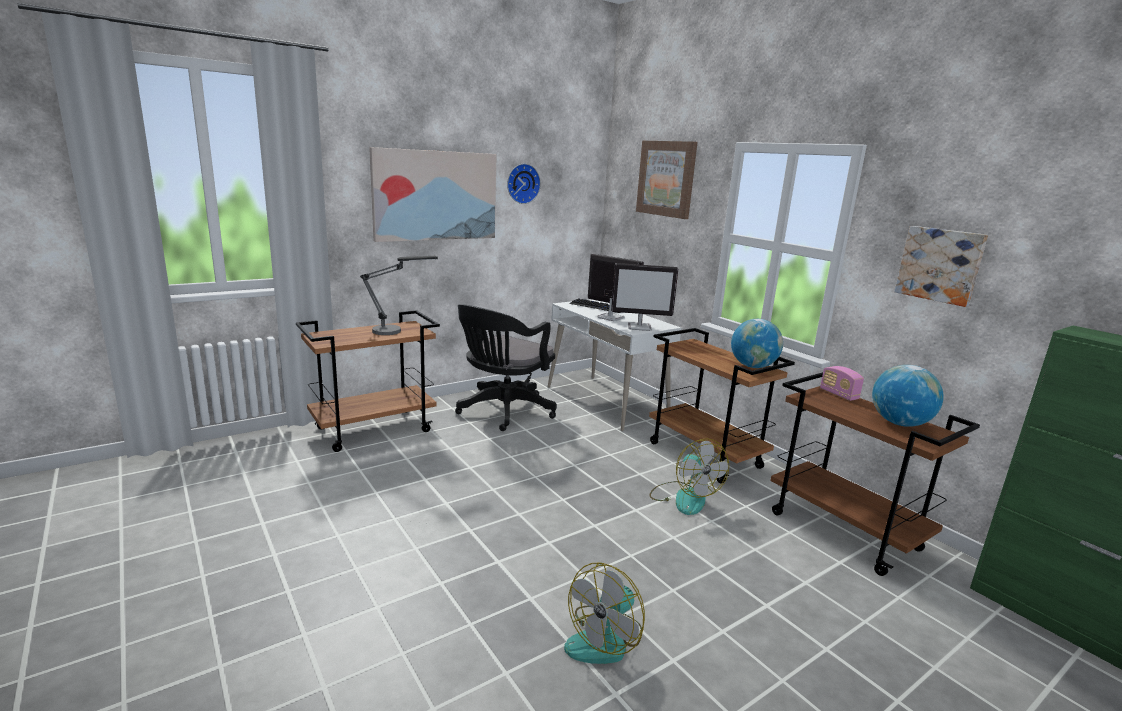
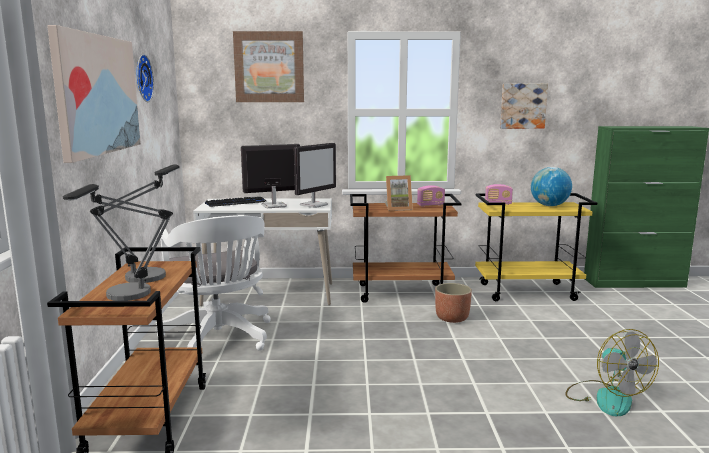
camera: 55 degrees left, 5 degrees down
(341, 336) = (122, 298): none -> table lamp
(503, 412) = (219, 339): black office chair -> white office chair
(684, 497) = (452, 318): fan -> planter
(706, 357) = (398, 208): none -> picture frame
(753, 366) = (430, 205): globe -> radio
(846, 531) = (527, 292): brown cart -> yellow cart

